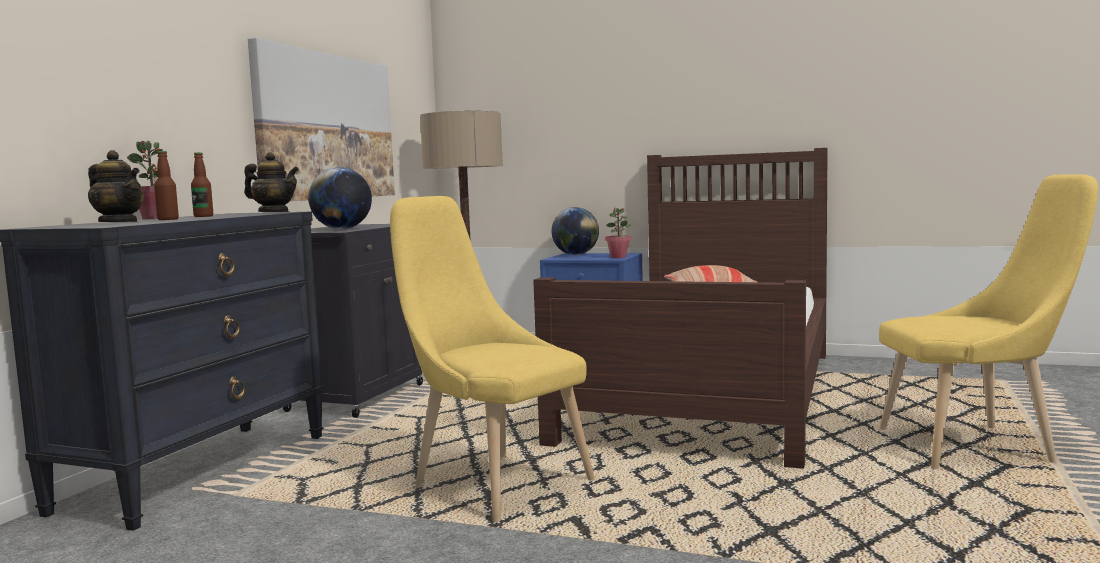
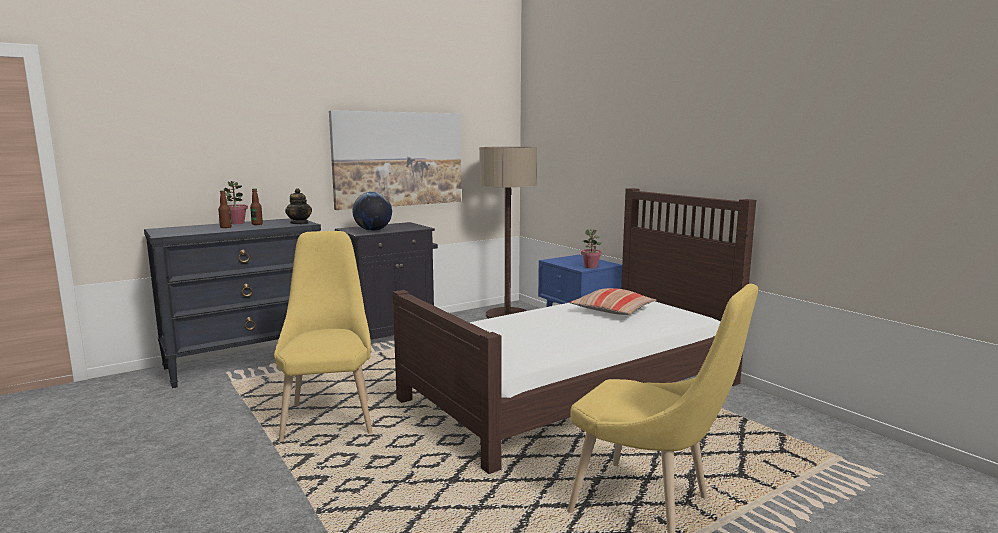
camera: 35 degrees right, 5 degrees up
(119, 223) = (192, 229): teapot -> none
(575, 254) = (577, 258): globe -> none

